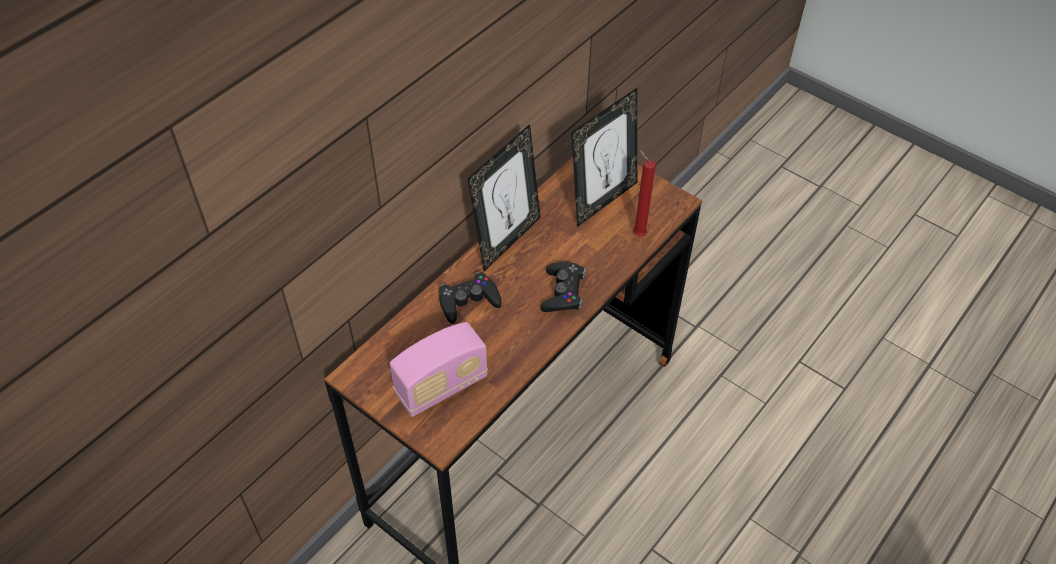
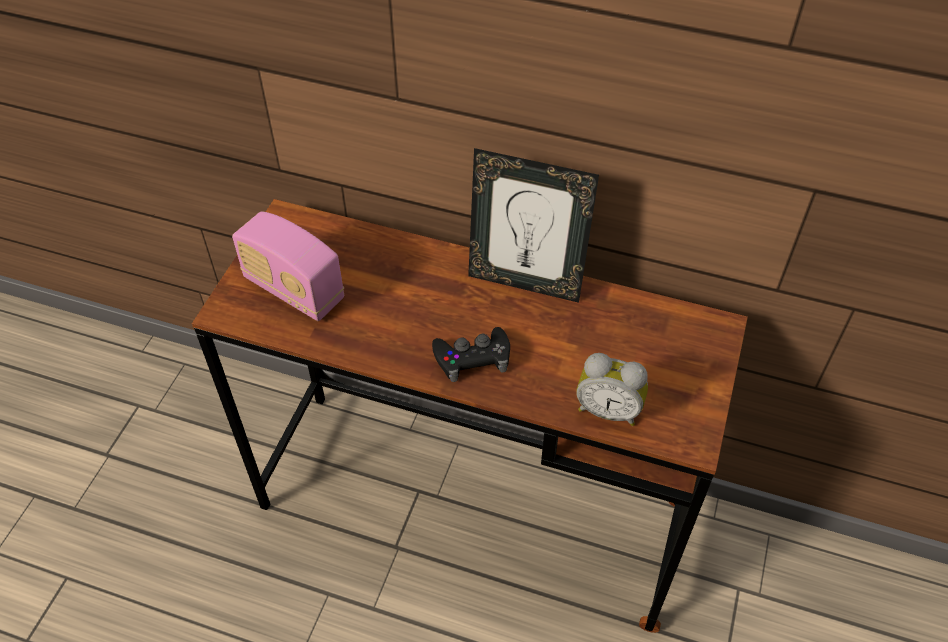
camera: 70 degrees right, 0 degrees up
(468, 301) = (418, 276): black game controller -> none
(602, 200) = (644, 356): picture frame -> none
(637, 234) = (608, 409): red candle -> alarm clock

